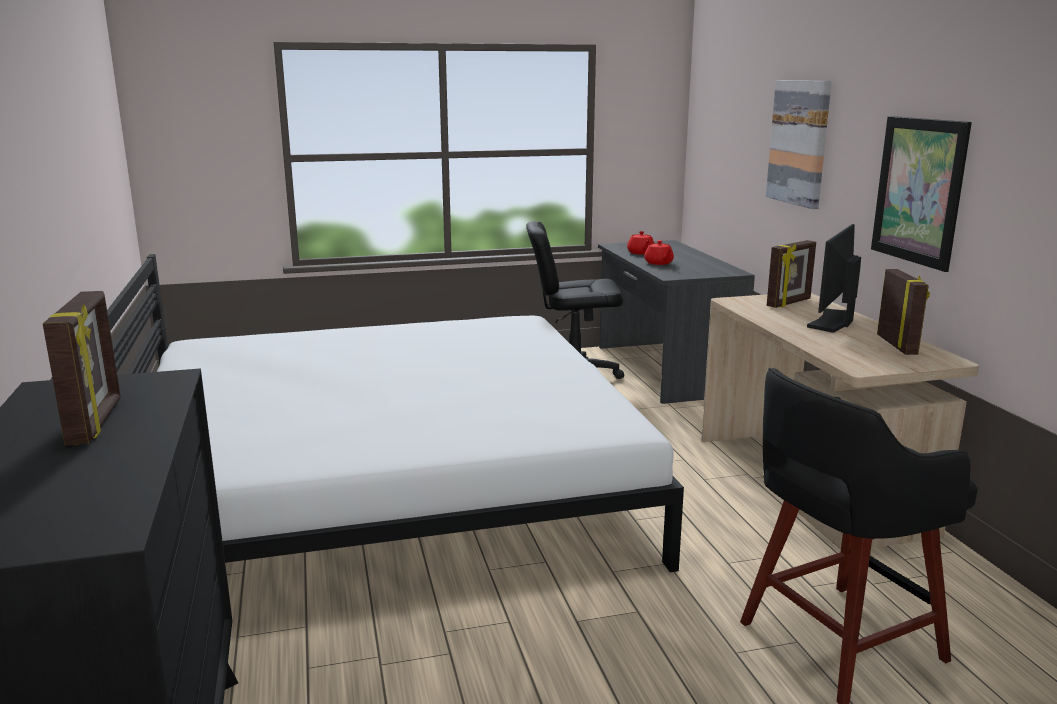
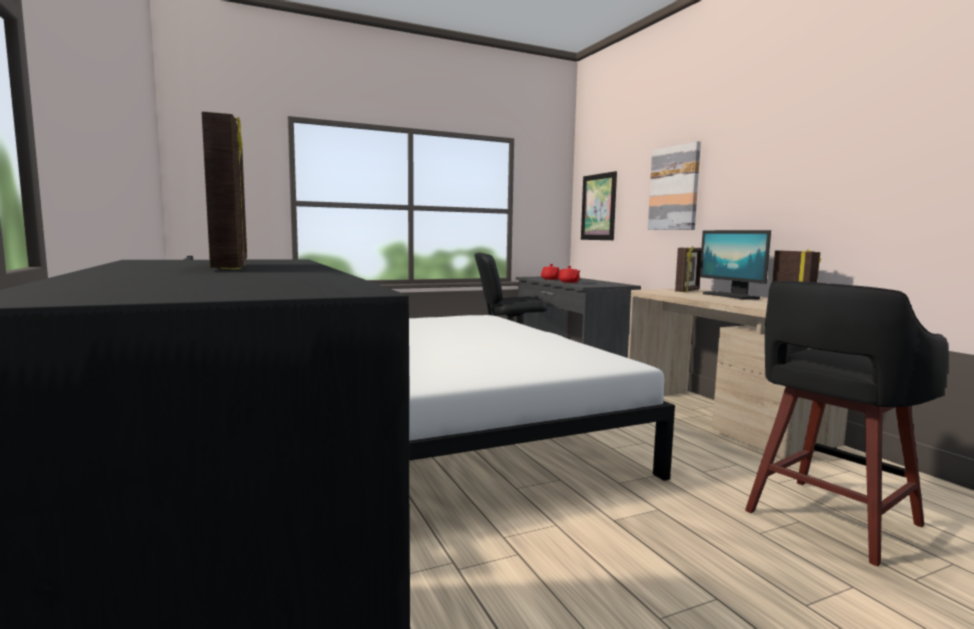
camera: 10 degrees left, 10 degrees down
(833, 321) = (731, 296): monitor -> monitor turned 45 degrees counterclockwise
(918, 191) = (787, 199): picture -> picture (598, 207)

